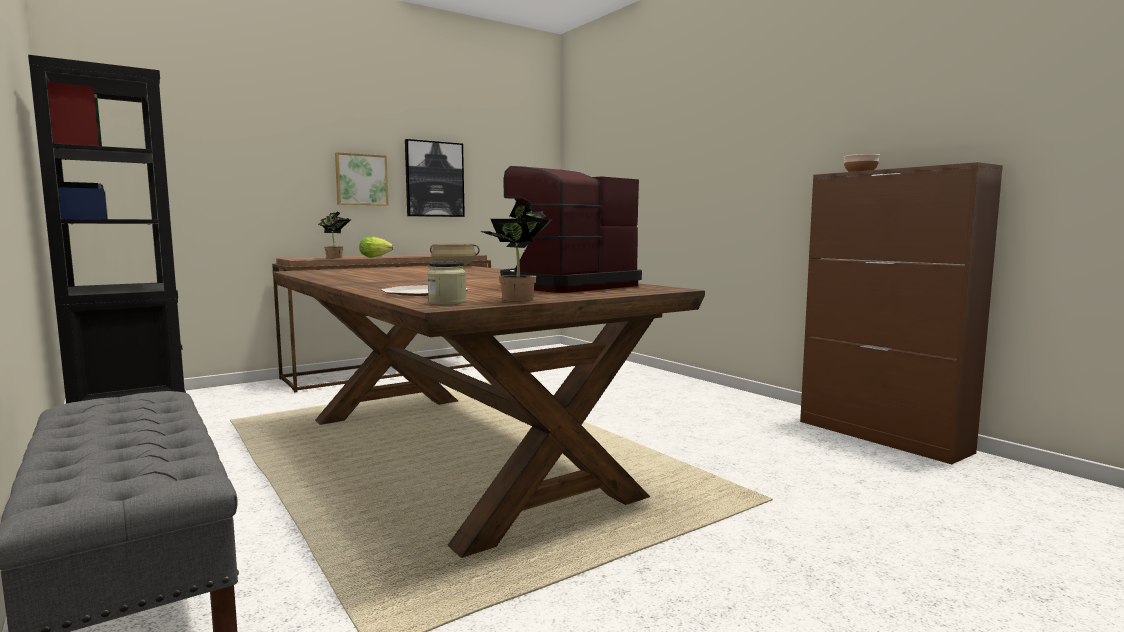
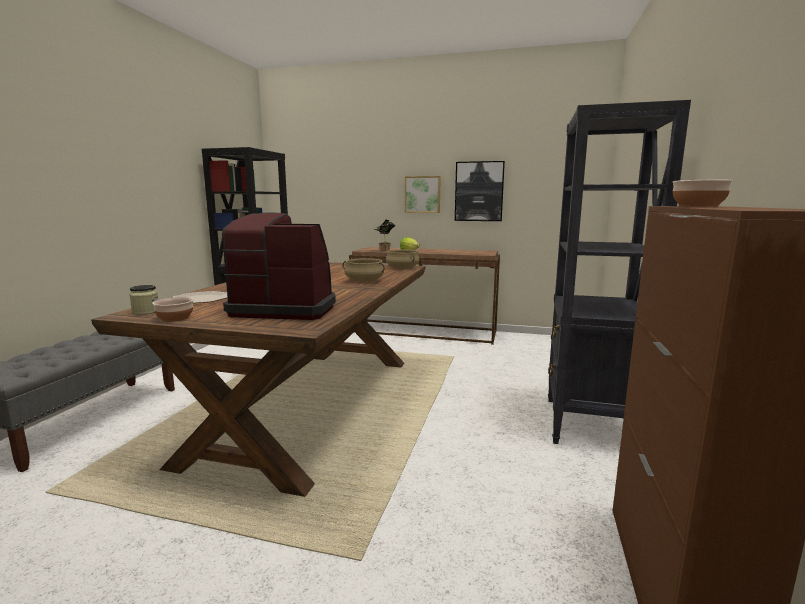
camera: 50 degrees right, 5 degrees up
(489, 273) = (364, 281): none -> beige cooking pot
(518, 300) = (174, 318): potted plant -> bowl
(691, 391) = (588, 425): none -> black bookcase

